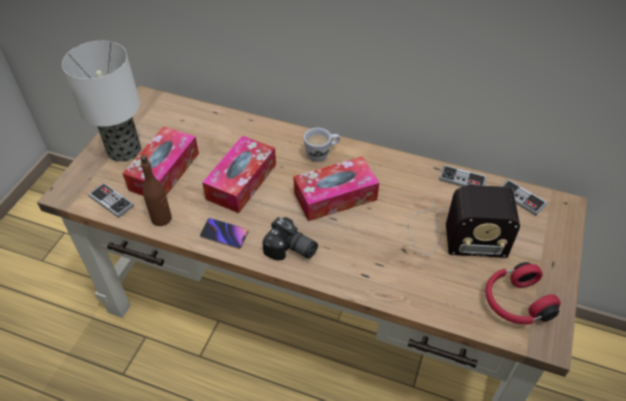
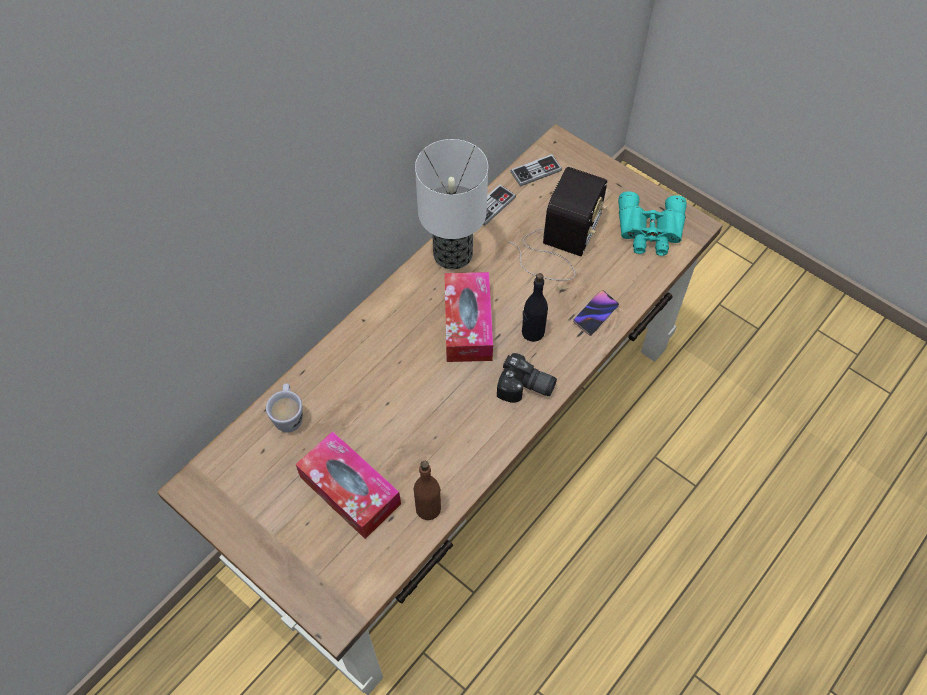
camera: 70 degrees left, 10 degrees up
(111, 201) = (375, 561): game controller -> none
(123, 150) = (287, 534): table lamp -> table lamp (453, 255)
(224, 235) = (479, 446): phone -> phone (595, 314)
(241, 181) = (405, 409): tissue box -> none
(290, 250) = (525, 388): camera -> camera turned 60 degrees clockwise
(322, 154) = (398, 316): white mug -> white mug (289, 415)
(348, 240) = (532, 332): none -> black bottle
(515, 303) = (650, 230): red headphones -> turquoise binoculars

